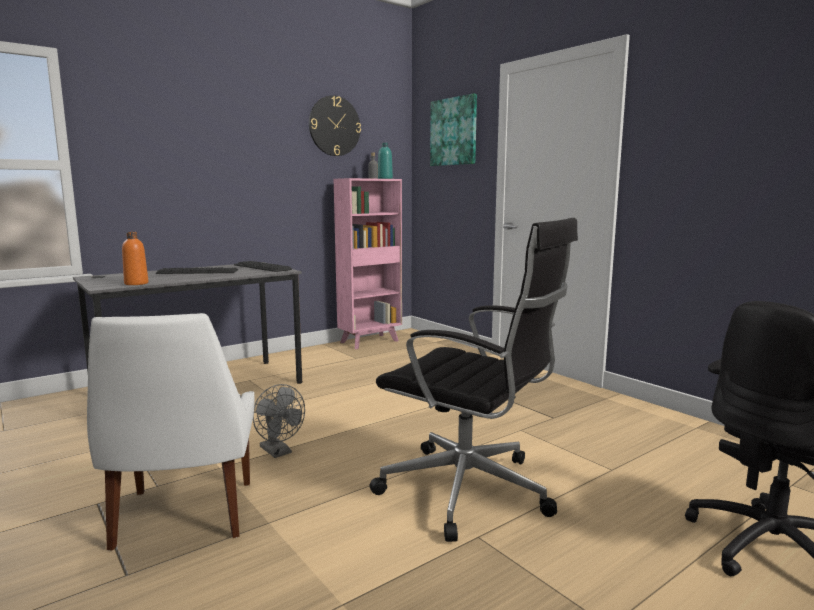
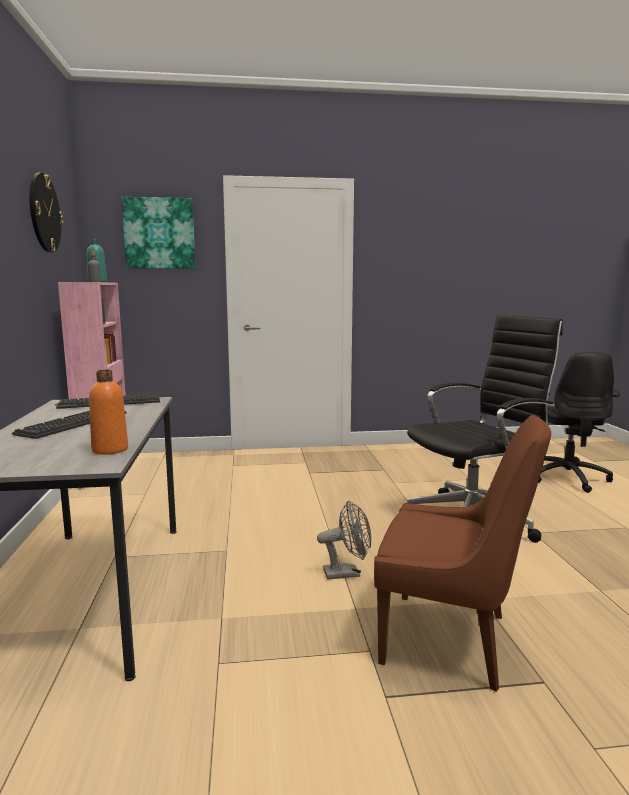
camera: 60 degrees left, 0 degrees up
(184, 517) = (450, 640): white chair -> brown chair

